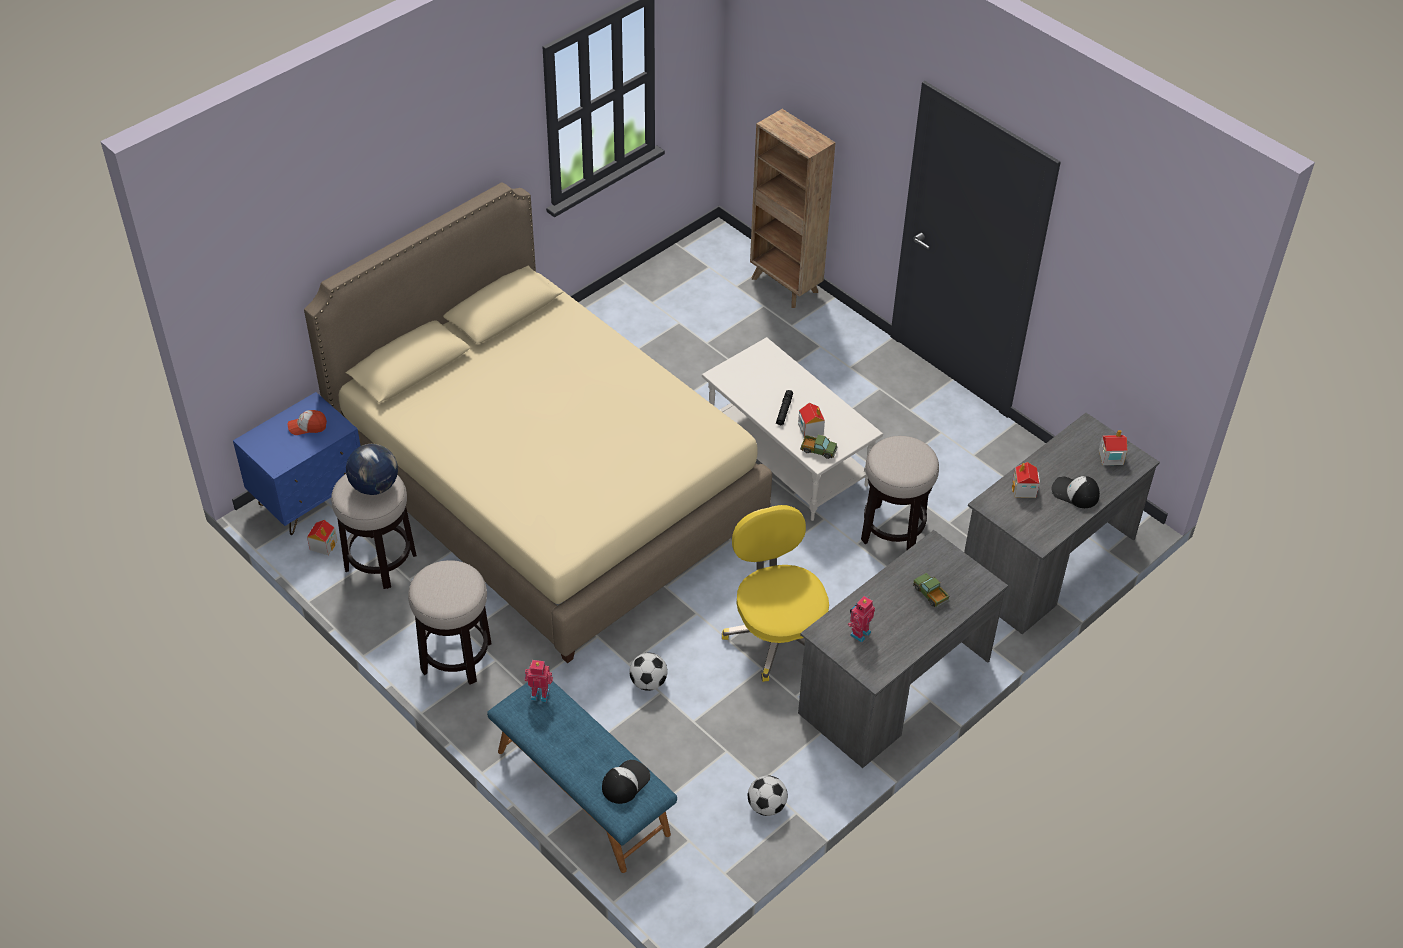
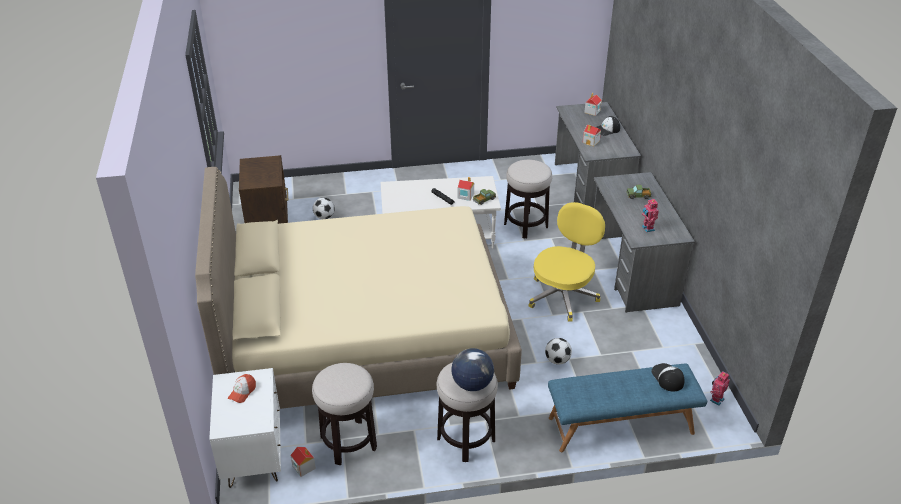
camera: 55 degrees left, 10 degrees down
(309, 499) = (253, 457): blue nightstand -> white nightstand
(375, 486) = (343, 375): globe -> globe (472, 384)
(540, 694) = (570, 386): toy robot -> toy robot (716, 399)
(676, 290) = (268, 220): none -> brown nightstand
(766, 806) = (682, 353): football -> football (324, 217)
(777, 635) = (563, 295): yellow office chair -> yellow office chair turned 105 degrees clockwise
(785, 286) = (314, 183): brown bookcase -> none

